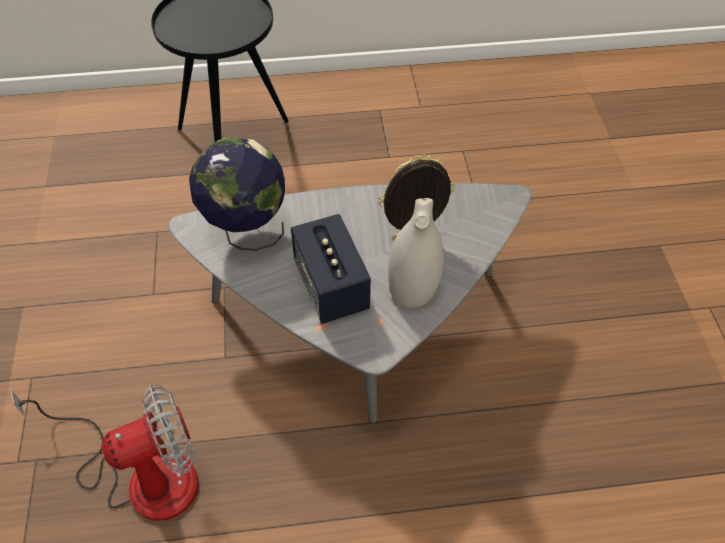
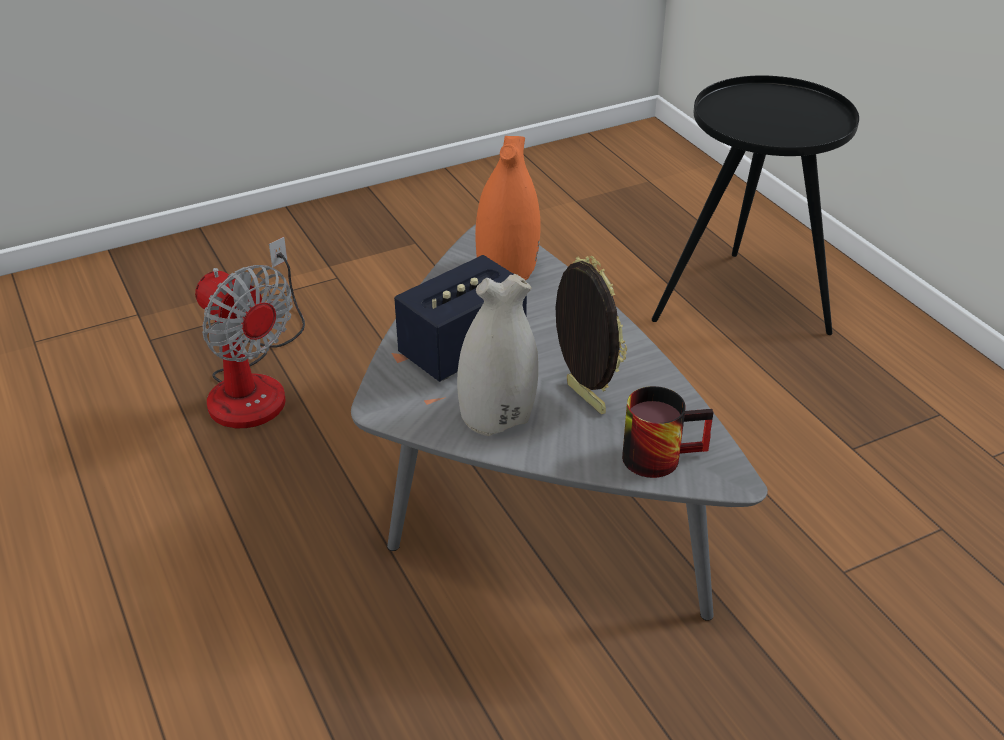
camera: 70 degrees right, 15 degrees down
(246, 232) = (507, 269): globe -> orange vase
(479, 219) = (660, 453): none -> mug

